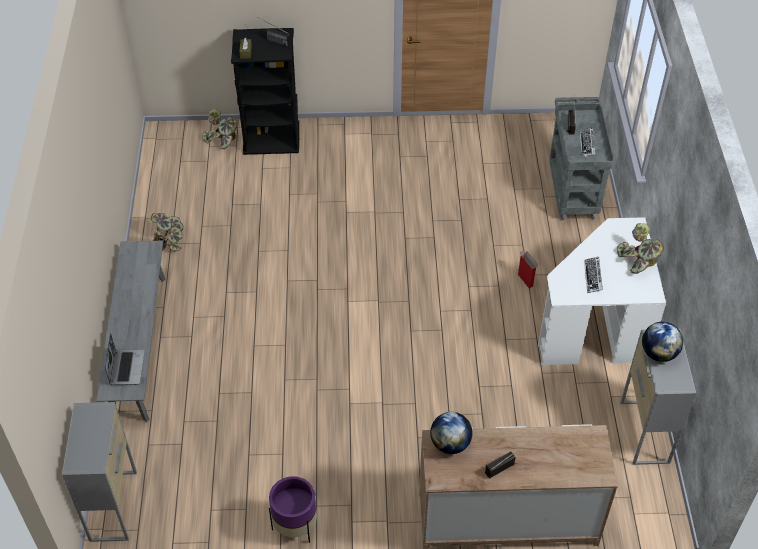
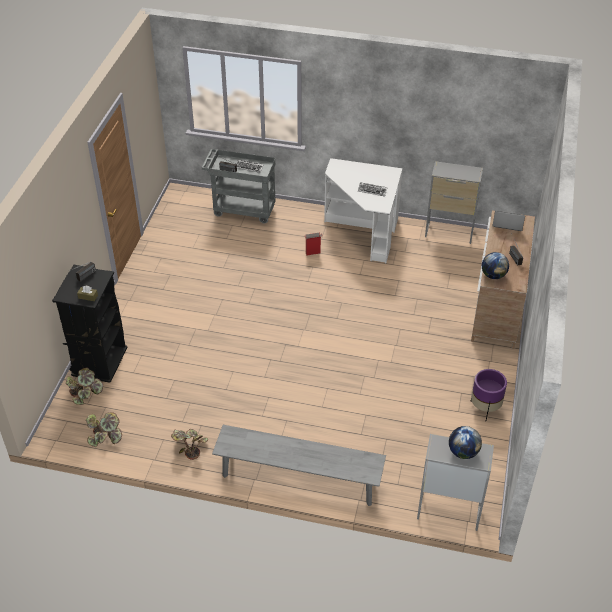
camera: 75 degrees left, 5 degrees down
(126, 367) = (351, 462): laptop -> laptop (507, 223)
(638, 262) = (366, 170): potted plant -> potted plant (106, 437)
(658, 353) = (451, 173): globe -> globe (463, 452)

